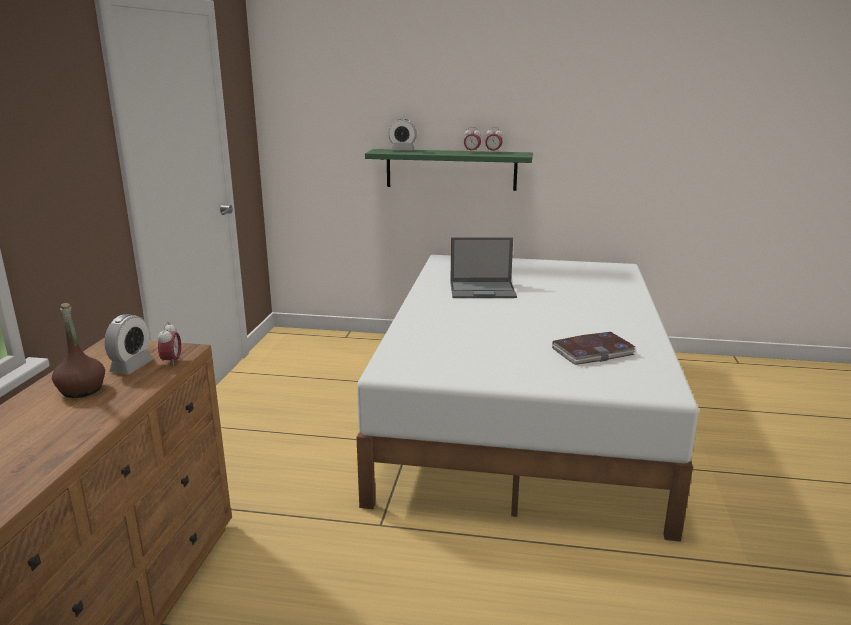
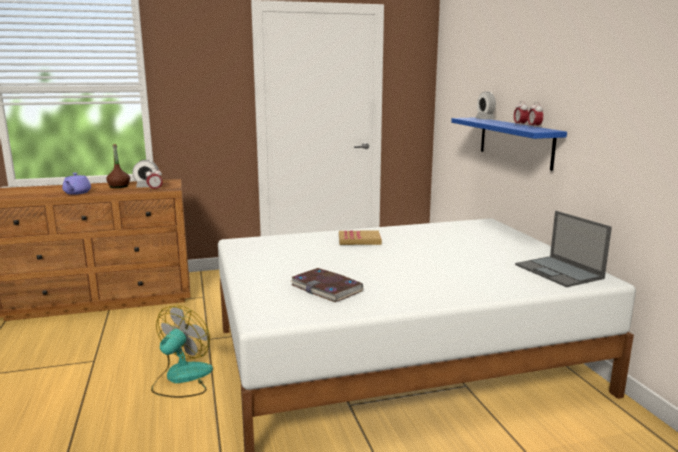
camera: 65 degrees right, 5 degrees down
(74, 432) = (77, 193): none -> purple teapot
(449, 312) = (359, 240): none -> book
(451, 169) = (515, 141): green shelf -> blue shelf
(479, 563) = (181, 378): none -> fan
(483, 290) = (426, 242): laptop -> laptop (559, 272)

